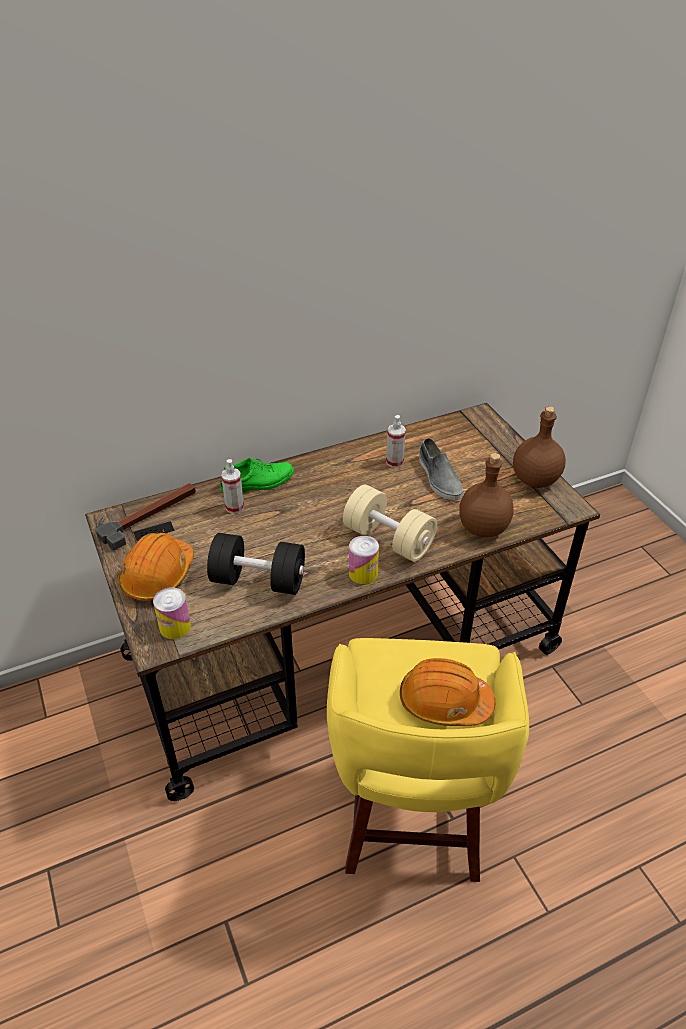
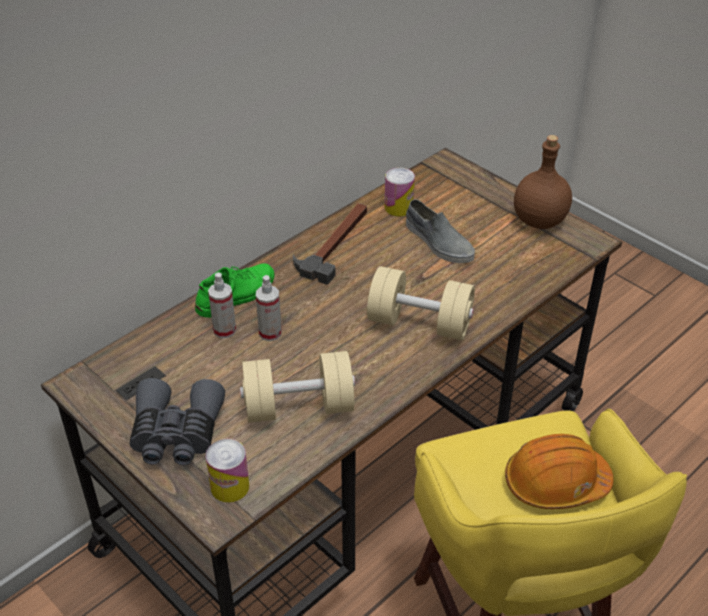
camera: 20 degrees left, 0 degrees up
(148, 515) = (124, 366): hammer -> hammer (335, 244)
(158, 576) = (176, 434): orange hard hat -> grey binoculars
(258, 580) = (298, 407): black dumbbell -> beige dumbbell
(363, 573) = (412, 368): can -> can (398, 207)
(394, 462) = (380, 235): spray bottle -> spray bottle (270, 333)
(484, 528) = (514, 285): brown bottle -> none

